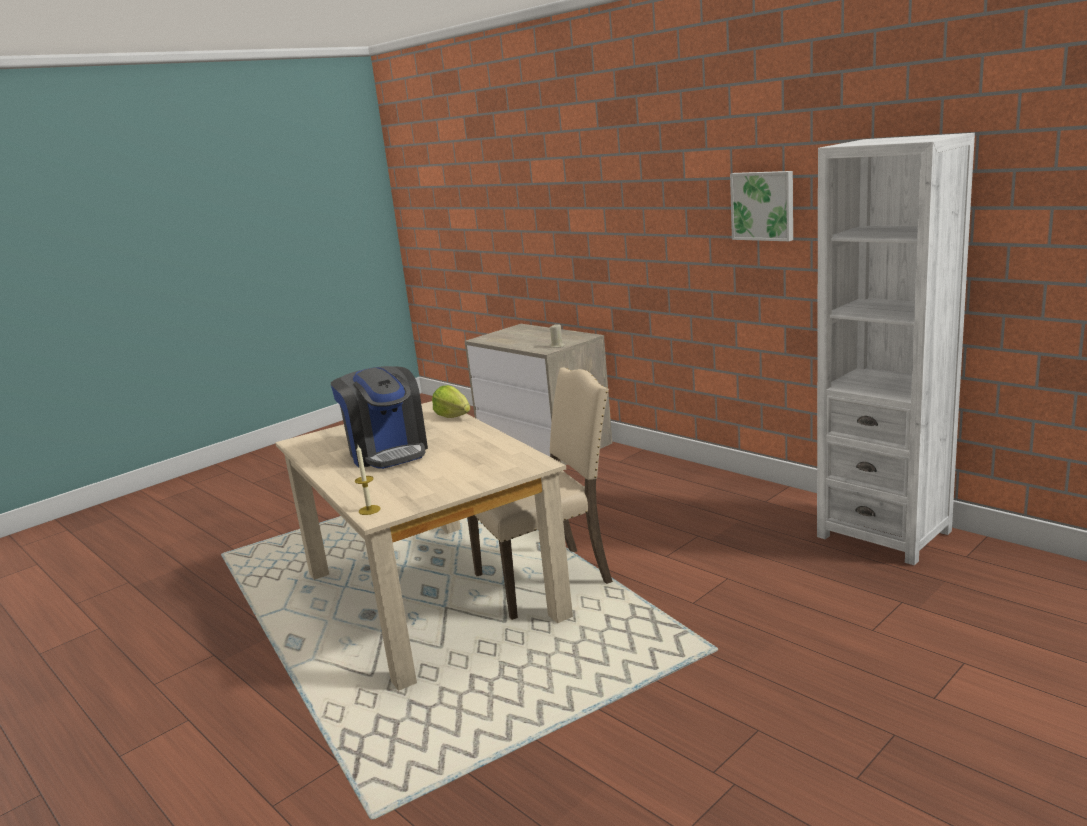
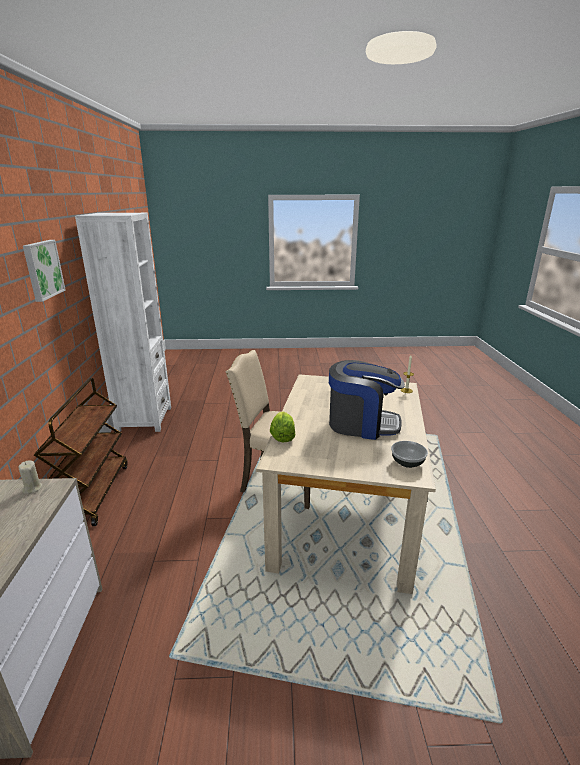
camera: 140 degrees left, 5 degrees up
(311, 445) = (407, 462): none -> bowl
(387, 452) = (362, 424): coffee machine -> coffee machine turned 90 degrees clockwise
(703, 478) = (93, 493): none -> brown cart

